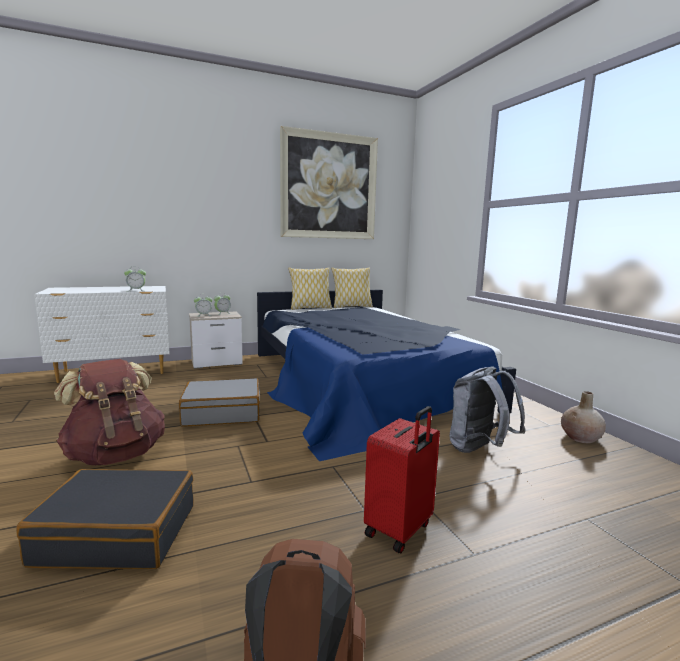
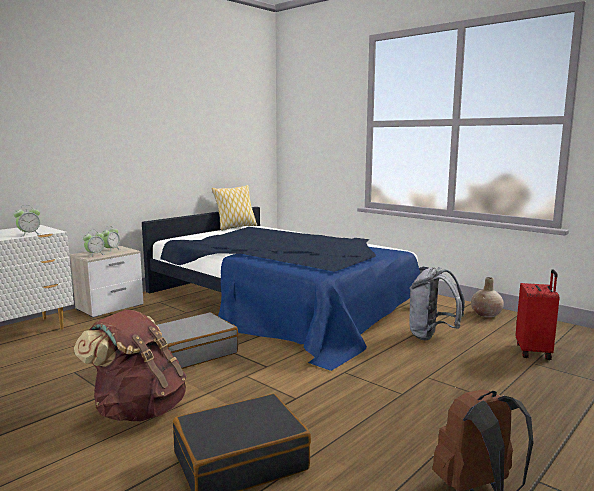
camera: 25 degrees left, 0 degrees up
(310, 308) = (198, 234): pillow -> none
(329, 186) = (204, 102): picture -> none
(400, 530) = (438, 399): red suitcase -> red suitcase (534, 351)

